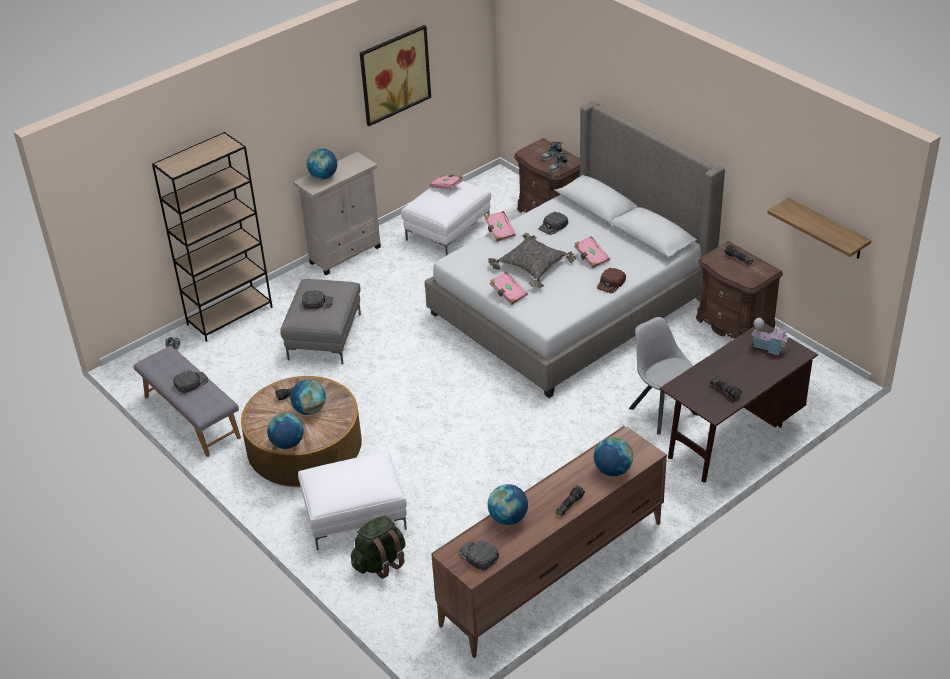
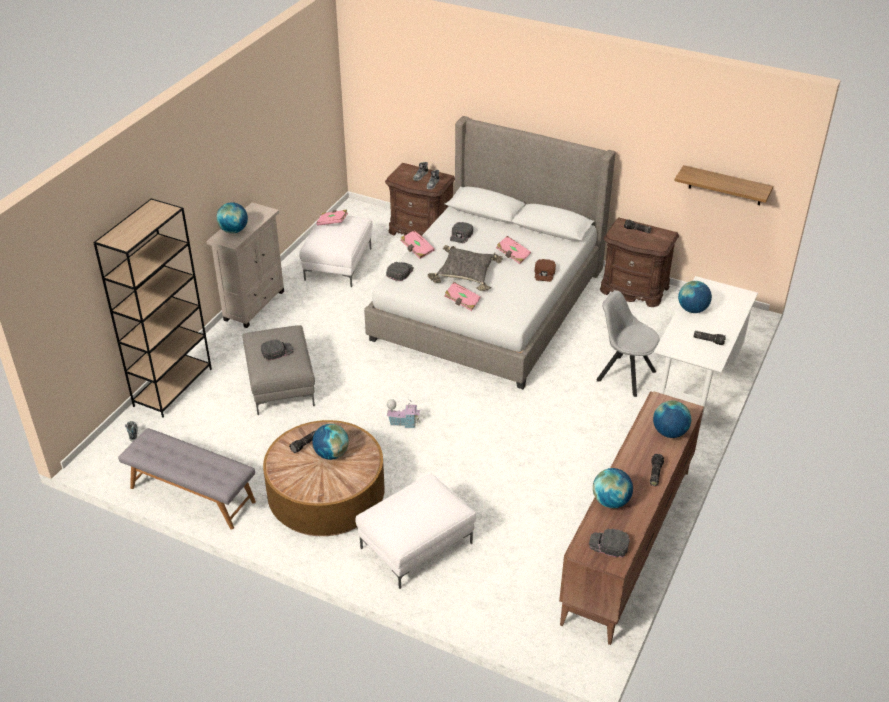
camera: 25 degrees left, 0 degrees up
(191, 383) = (194, 459): black cap -> black cap (400, 272)
(287, 443) = (330, 492): globe -> globe (692, 309)
(380, 563) = (467, 582): green backpack -> none
(395, 75) = (274, 121): picture -> none
(732, 437) = (696, 383): brown desk -> white desk
(769, 347) = (716, 296): toy house -> toy house (404, 423)

